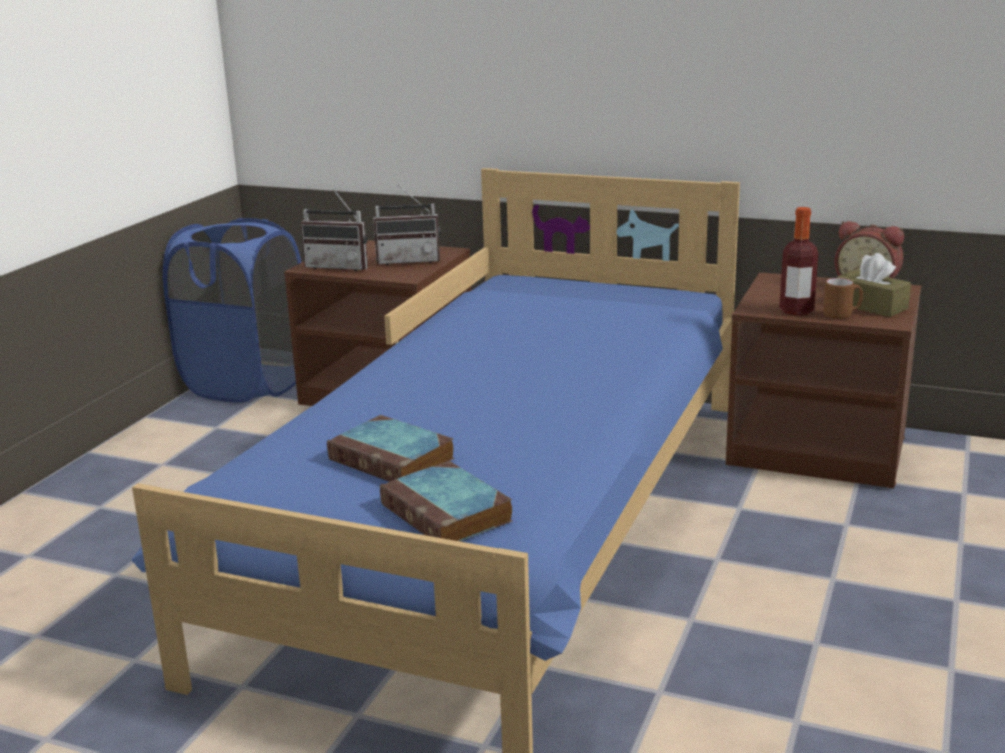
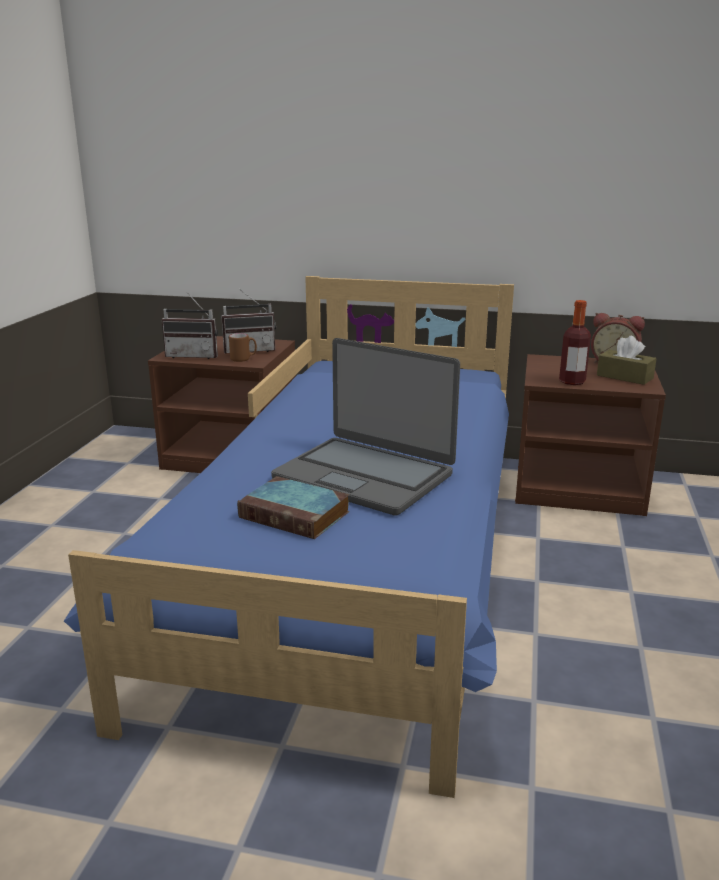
camera: 10 degrees left, 0 degrees up
(247, 384) = (112, 454): blue laundry basket -> none
(448, 514) = (365, 562): book -> none
(489, 419) = (364, 476): none -> laptop
(842, 315) = (608, 384): brown mug -> brown mug (243, 359)

